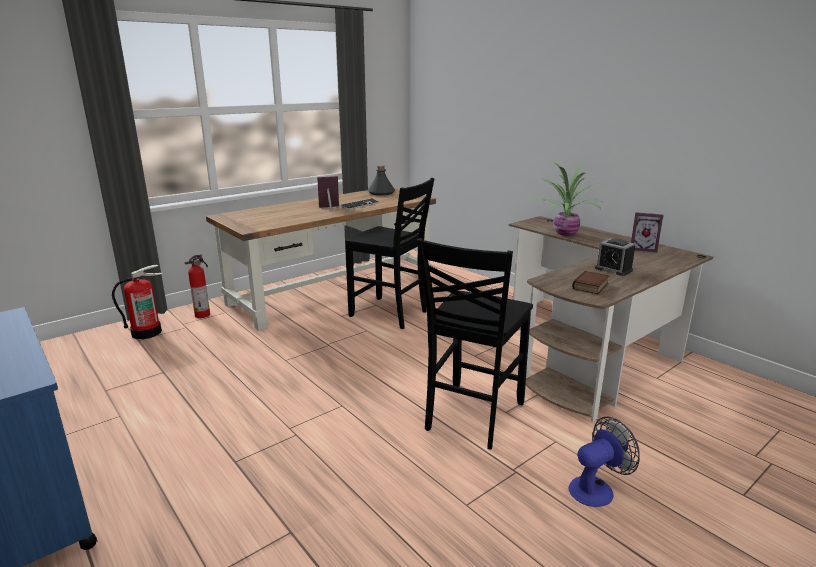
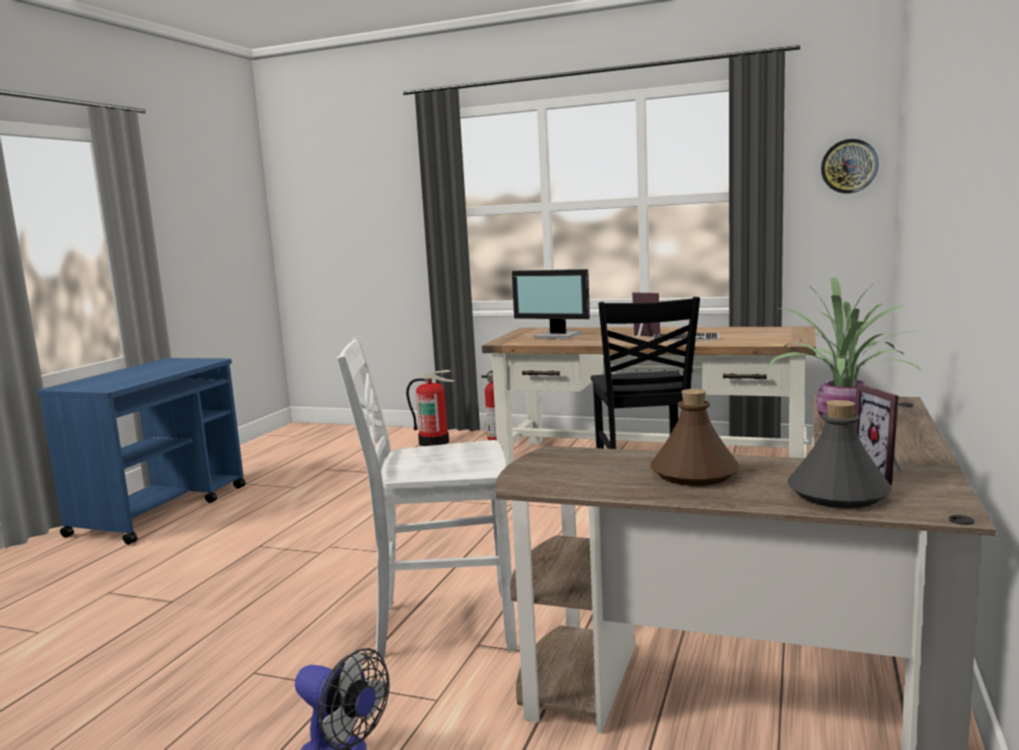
camera: 60 degrees right, 10 degrees down
(270, 217) = (558, 336): none -> monitor
(381, 193) = (768, 331): grey bottle -> grey bottle (837, 494)
(390, 88) = (849, 166): none -> wall clock
(472, 416) = (442, 625): black chair -> white chair
(591, 286) = (574, 475): book -> none
(613, 269) = (694, 474): alarm clock -> brown bottle

